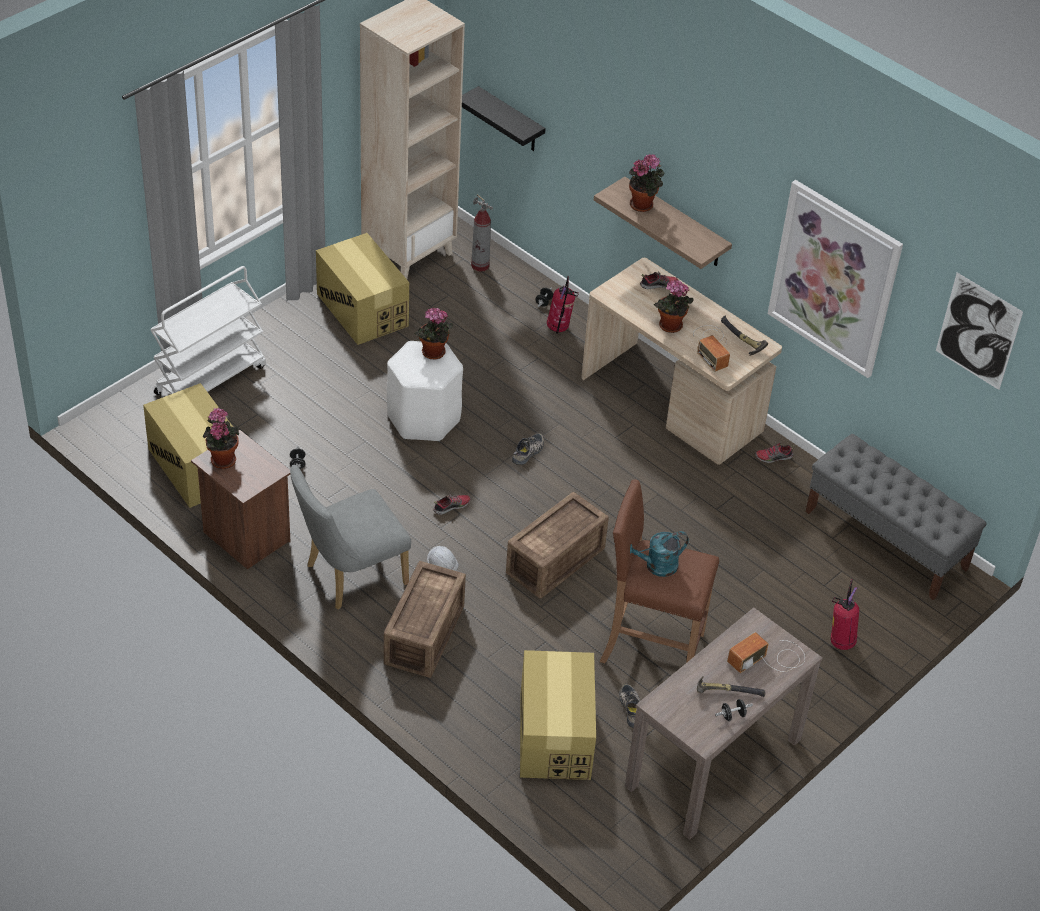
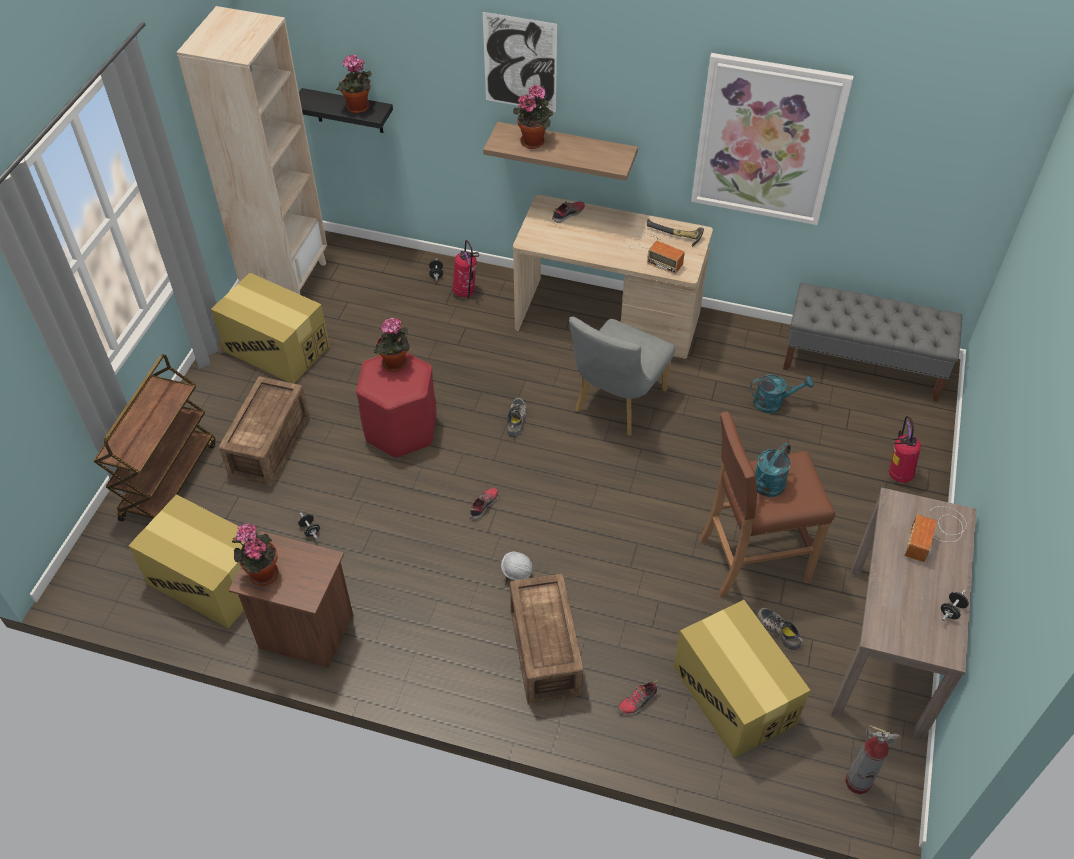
camera: 25 degrees left, 5 degrees up
(210, 379) = (169, 480): white cart -> brown cart
(349, 576) = (434, 624): grey chair -> grey chair (616, 404)
(423, 418) = (401, 429): white stool -> red stool
(480, 266) = (358, 264): fire extinguisher -> fire extinguisher (858, 782)
(557, 560) = (614, 513): crate -> crate (271, 444)
(670, 327) = (606, 249): potted plant -> potted plant (358, 108)
(727, 691) = (927, 587): hammer -> none
(773, 457) = (722, 332): shoe -> shoe (638, 701)
(773, 535) = (773, 403): none -> turquoise watering can
(978, 331) = (950, 136): picture -> picture (520, 63)

